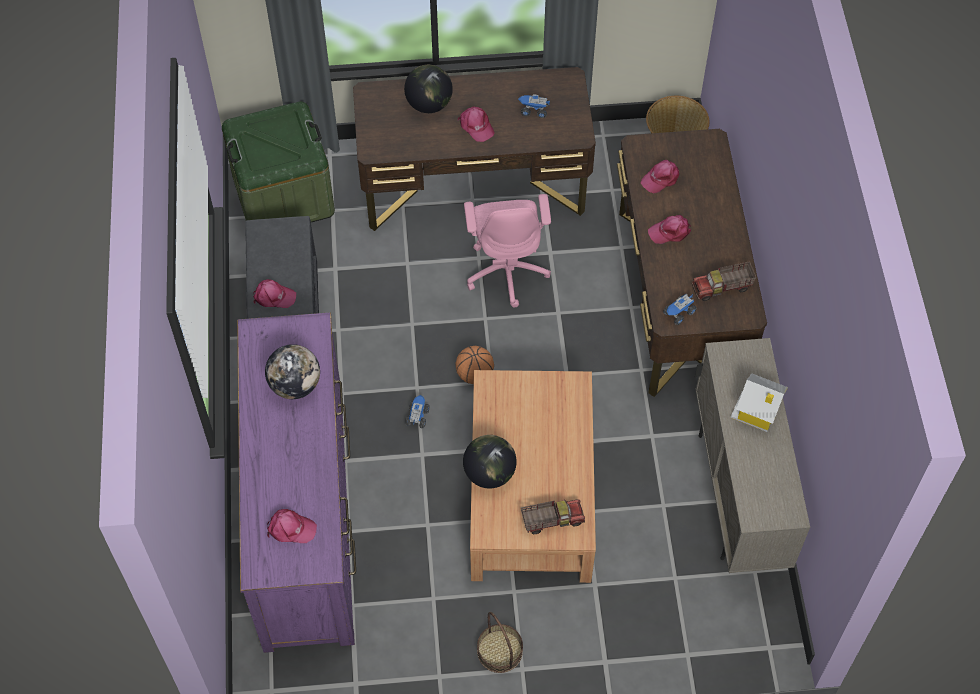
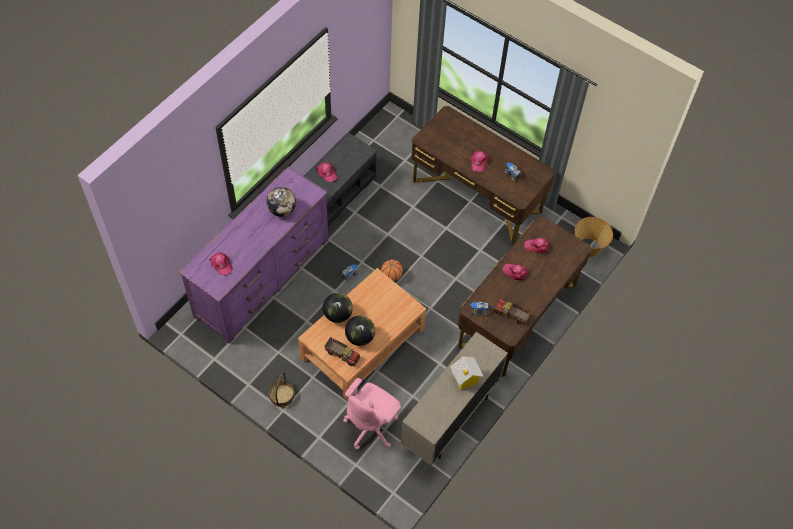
camera: 40 degrees right, 0 degrees up
(283, 195) = (391, 138): green storage box -> none
(429, 104) = (468, 137): globe -> globe (360, 337)
(507, 270) = (452, 243): pink office chair -> pink office chair (372, 426)

